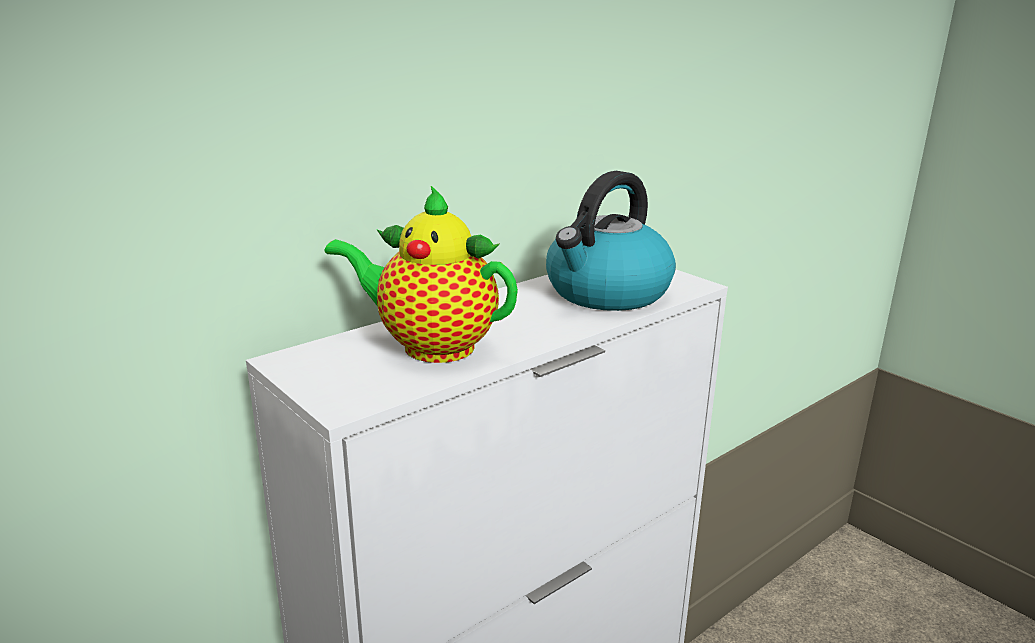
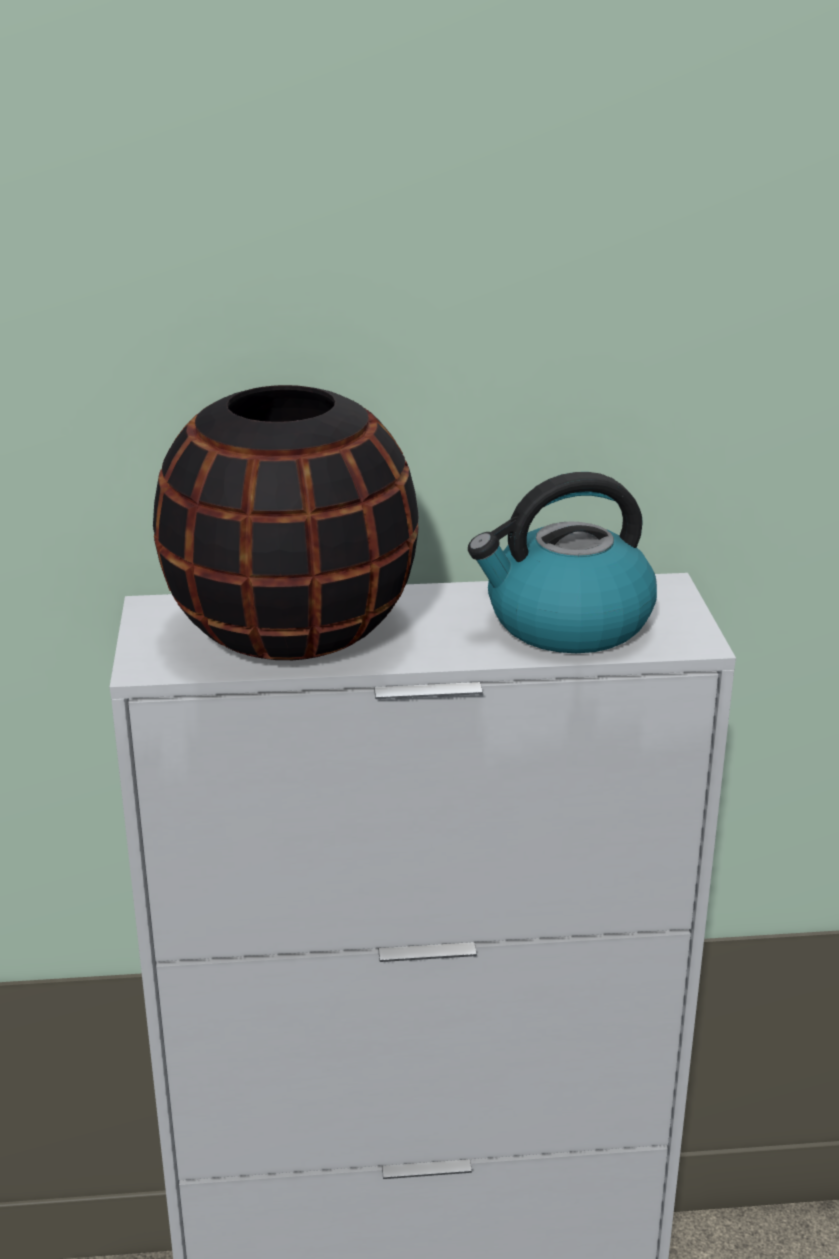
camera: 35 degrees right, 5 degrees up
(430, 346) = (292, 632): teapot -> black vase

